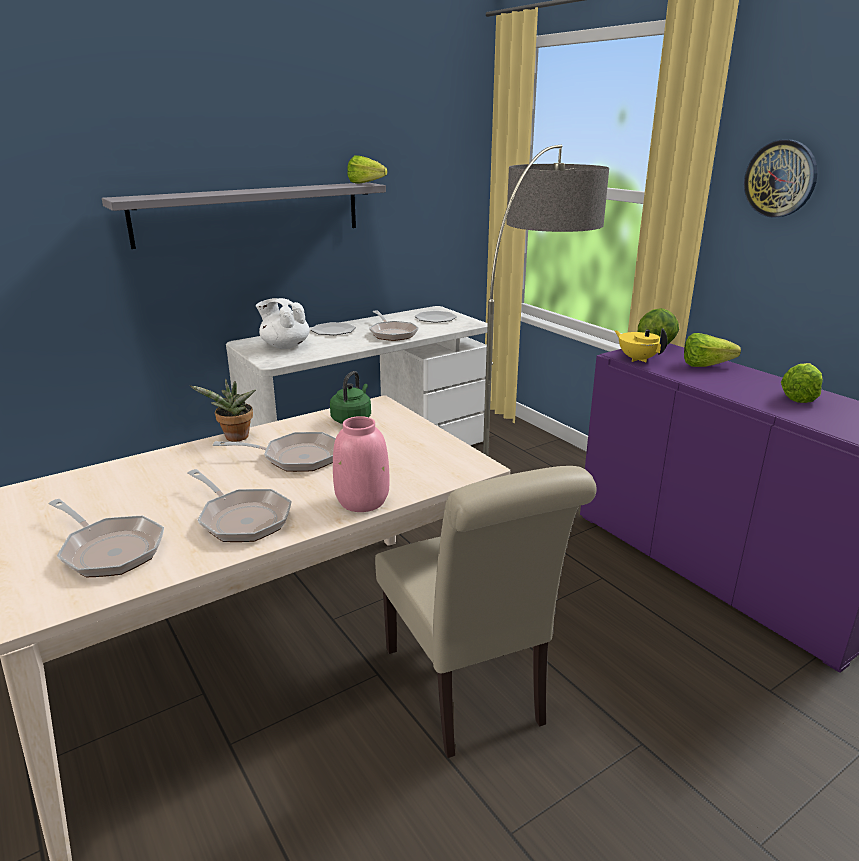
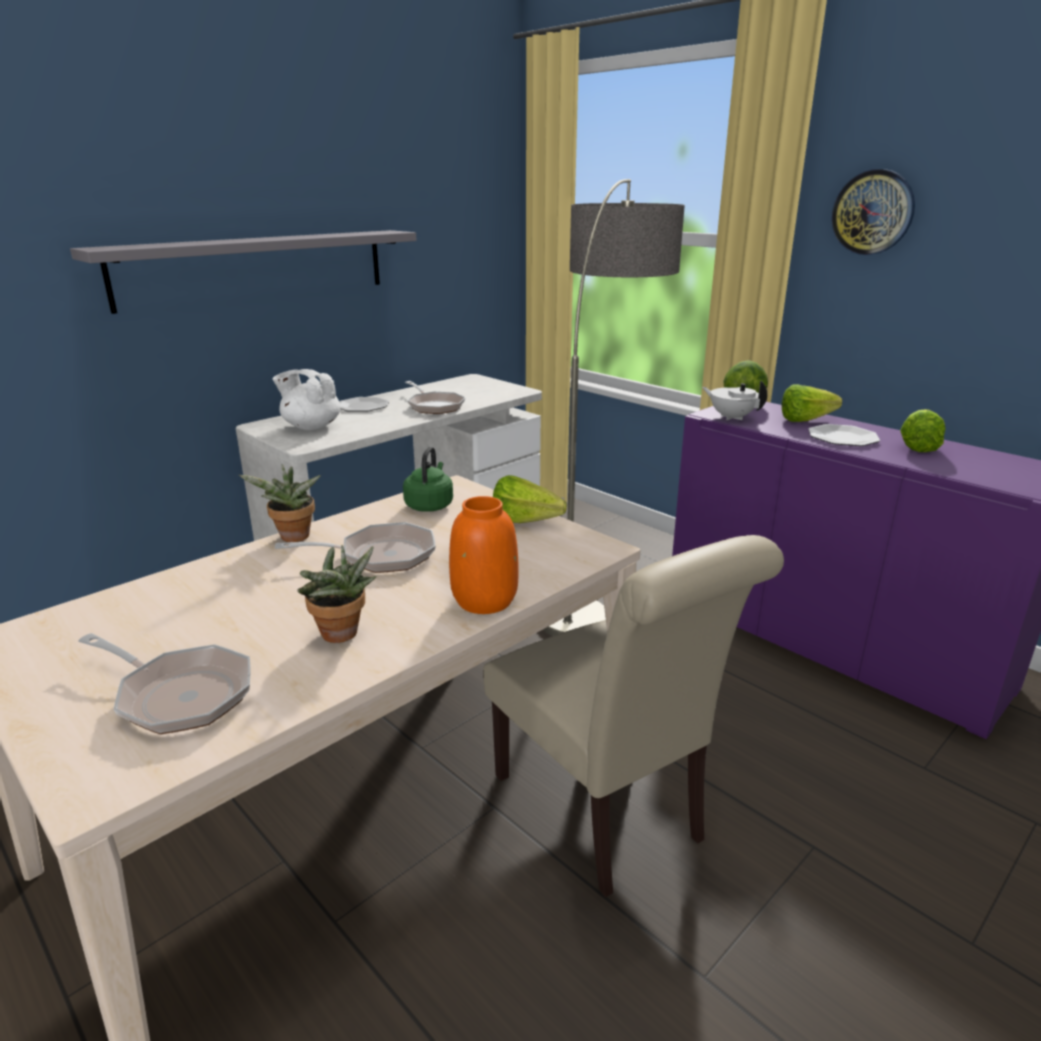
camera: 10 degrees left, 0 degrees up
(241, 518) = (342, 636): frying pan -> potted plant
(362, 502) = (485, 601): pink vase -> orange vase
(368, 184) = (395, 231): lettuce -> lettuce (530, 523)
(435, 318) = (477, 387): plate -> plate (843, 437)
(637, 359) = (731, 417): yellow teapot -> white teapot

